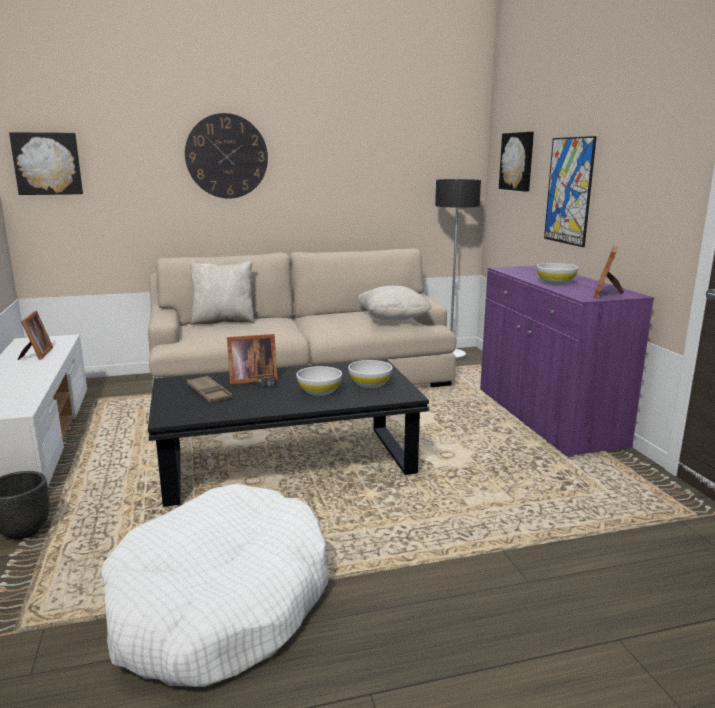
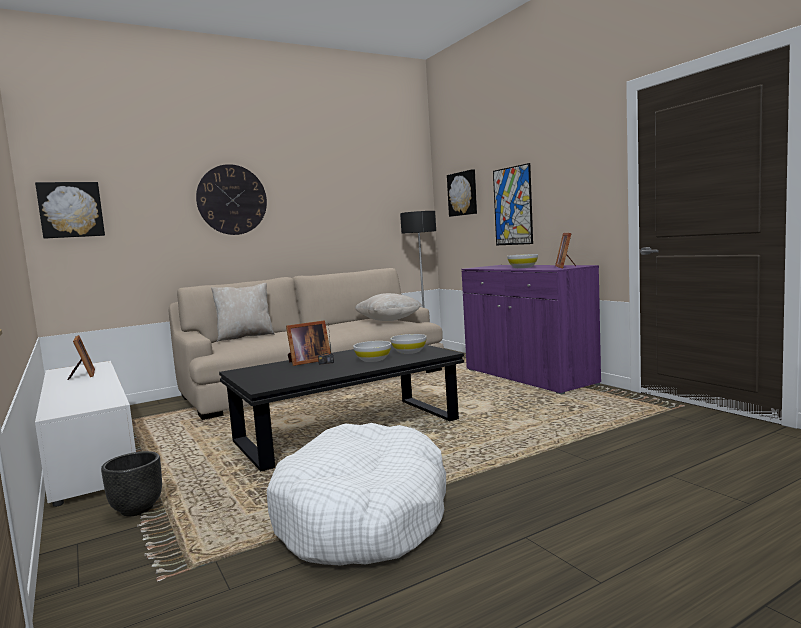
camera: 15 degrees left, 10 degrees down
(209, 393) = (281, 372): brown tray -> none

